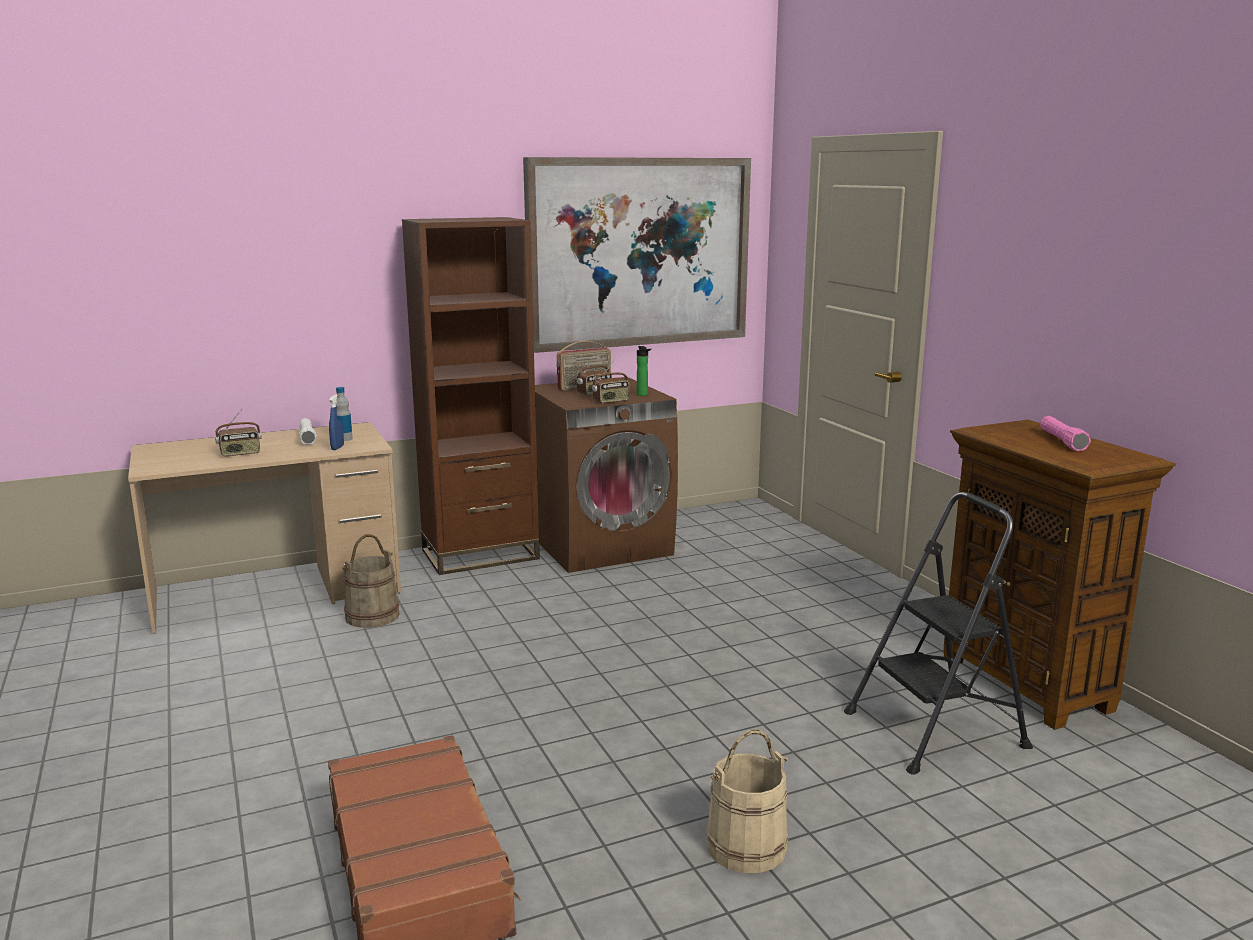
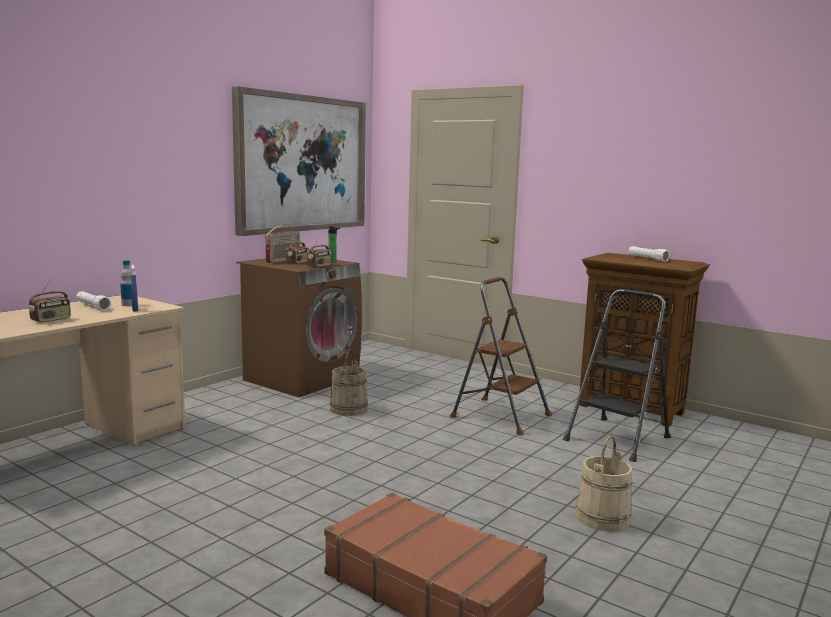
camera: 30 degrees left, 5 degrees down
(372, 616) = (180, 447): beige bucket -> beige bucket (348, 409)
(480, 555) = (217, 396): brown bookcase -> none
(796, 650) = (498, 415): none -> brown step ladder
(1062, 441) = (647, 259): pink flashlight -> white flashlight

